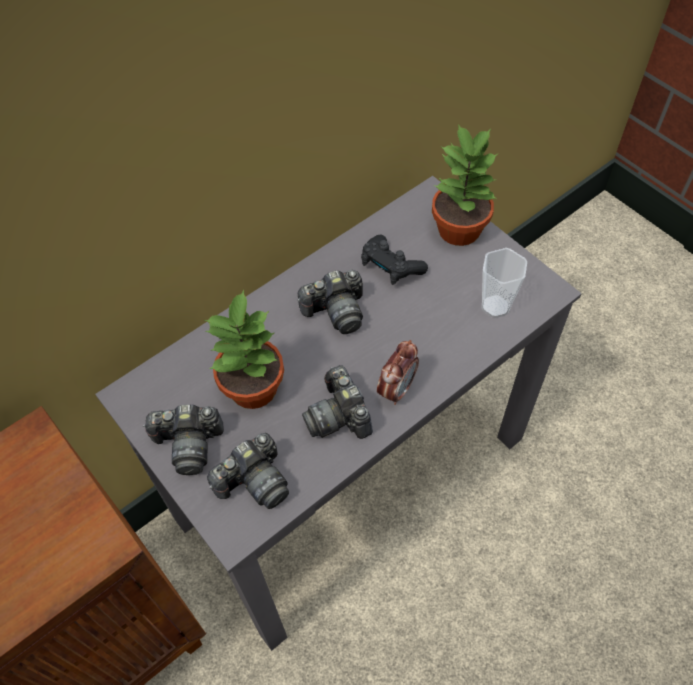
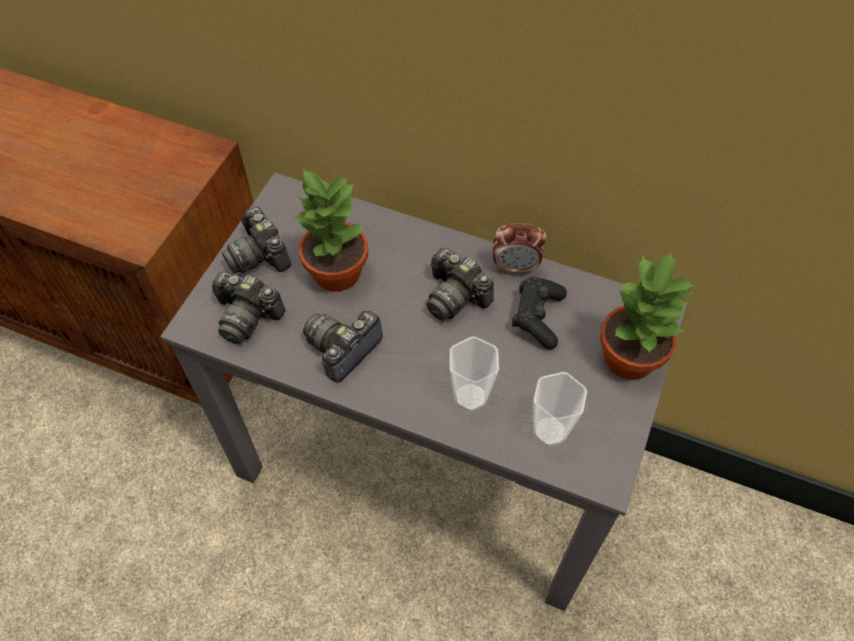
camera: 60 degrees right, 0 degrees up
(397, 389) = (397, 383): alarm clock -> alarm clock (515, 267)
(438, 344) = (470, 397): none -> cup

